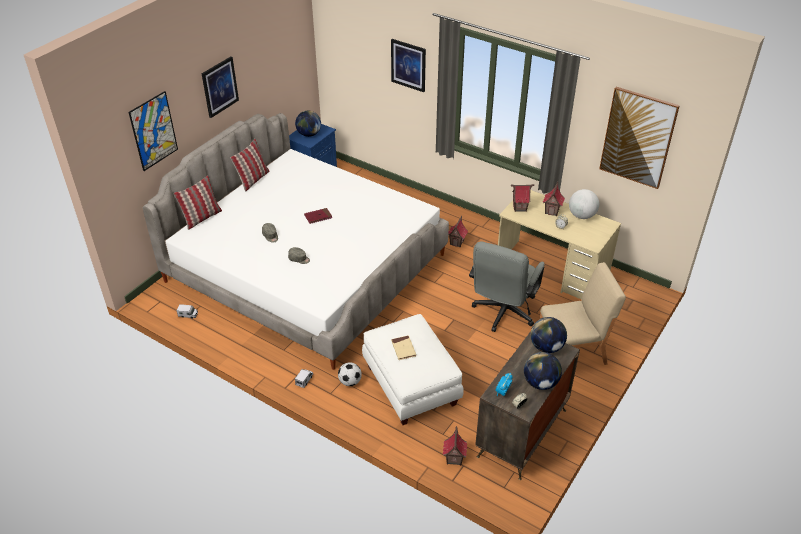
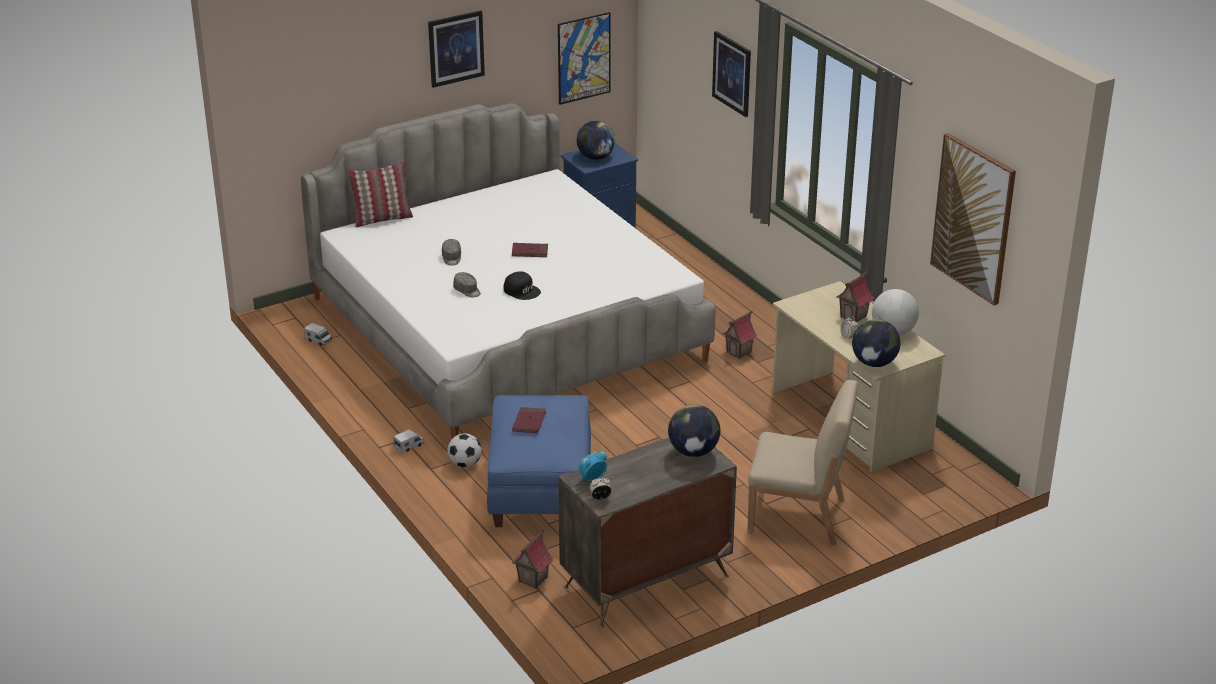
camera: 25 degrees right, 10 degrees down
(153, 131) = (339, 79): picture -> picture (584, 58)
(253, 180) = (479, 193): pillow -> none
(334, 248) = (522, 290): none -> black cap
(403, 349) = (529, 422): beige book -> red book
(412, 386) = (541, 491): white ottoman -> blue ottoman
(502, 314) = (733, 449): grey office chair -> none
(519, 208) = (809, 302): toy house -> none
(540, 383) = (650, 484): globe -> globe (874, 363)

